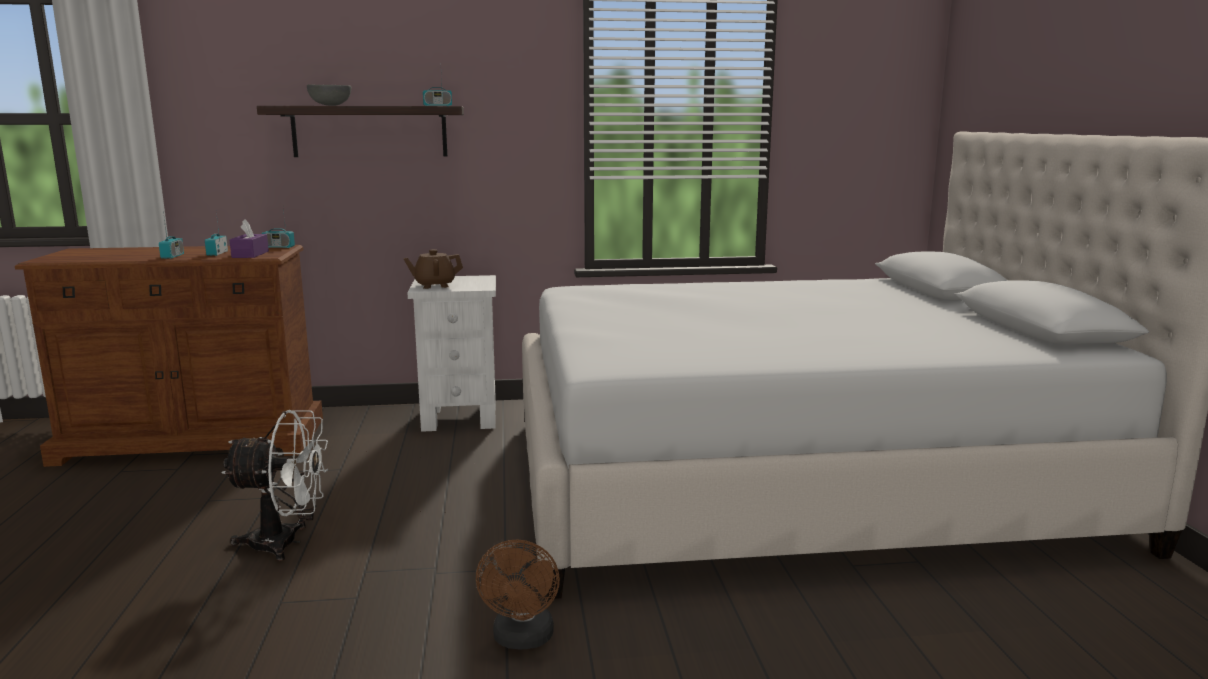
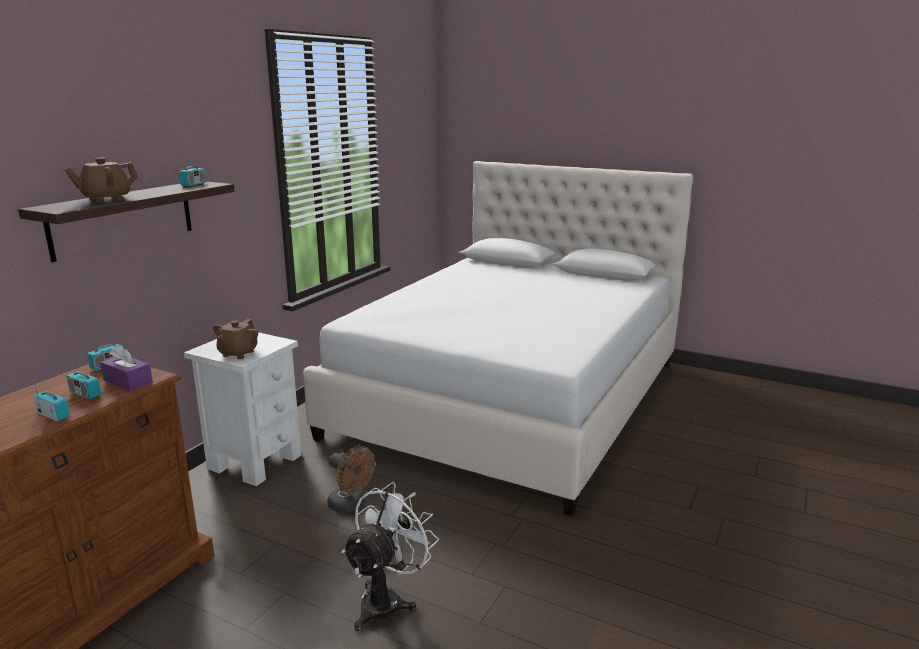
camera: 55 degrees left, 5 degrees up
(331, 105) = (106, 199): grey bowl -> brown teapot
(522, 640) = (608, 538): brown fan -> brown fan (350, 505)

